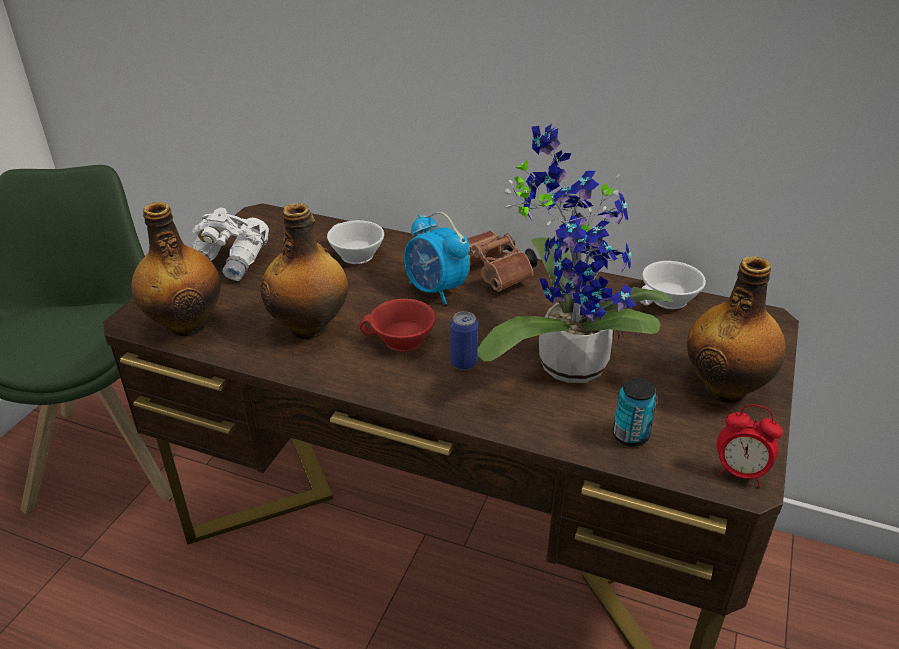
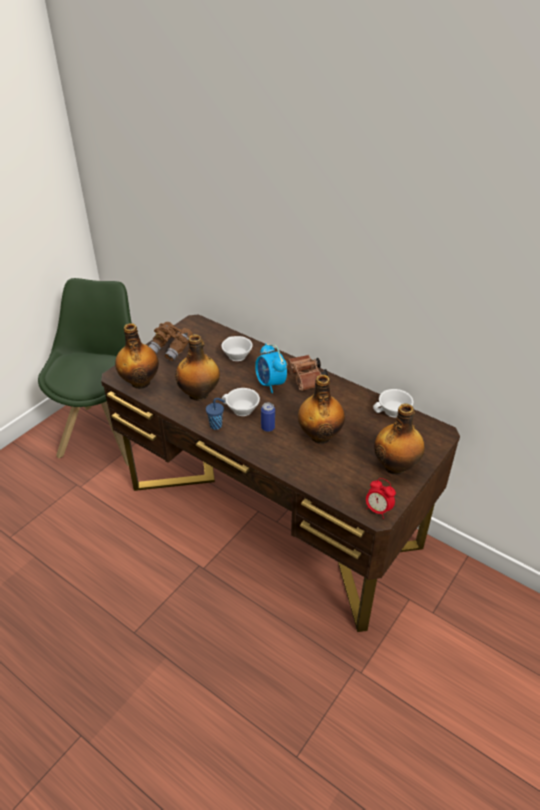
camera: 15 degrees right, 5 degrees up
(231, 262) = (171, 349): white binoculars -> brown binoculars
(364, 375) = (216, 425): none -> blue cup
(400, 341) = (241, 410): red cup -> white cup
(565, 360) = (320, 435): potted plant -> bottle
(630, 435) = (333, 481): can -> none

